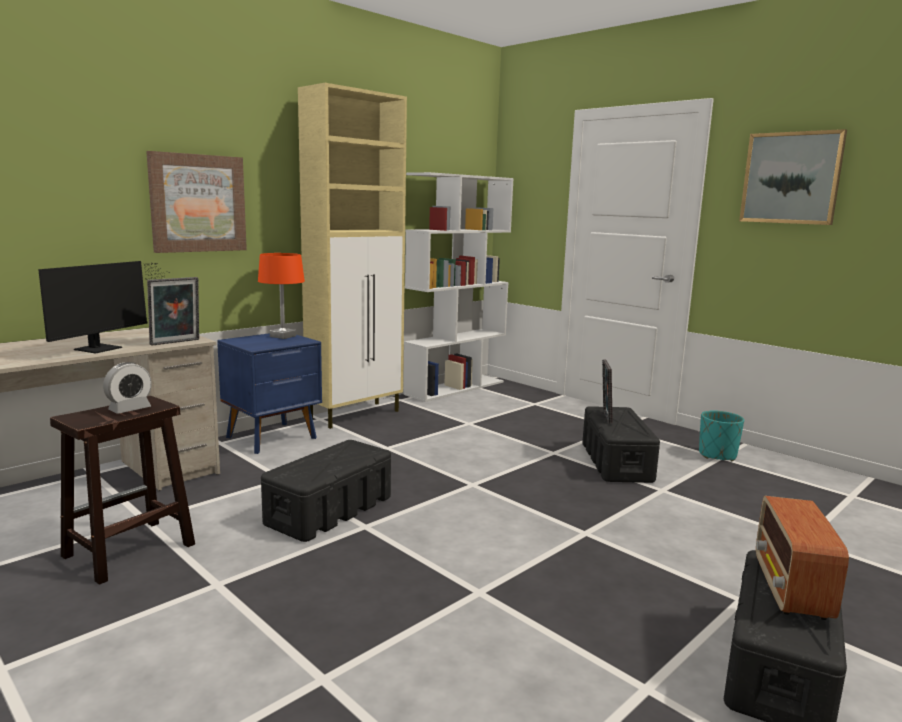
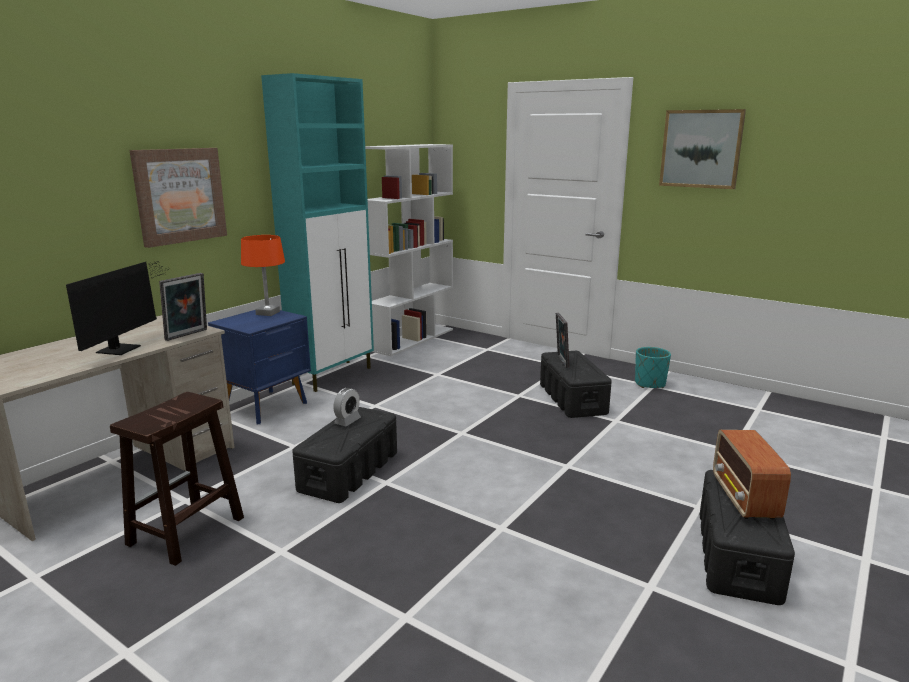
camera: 10 degrees left, 5 degrees up
(129, 409) = (178, 408): alarm clock -> alarm clock (347, 421)
(356, 415) = (333, 375): beige cabinet -> turquoise cabinet

